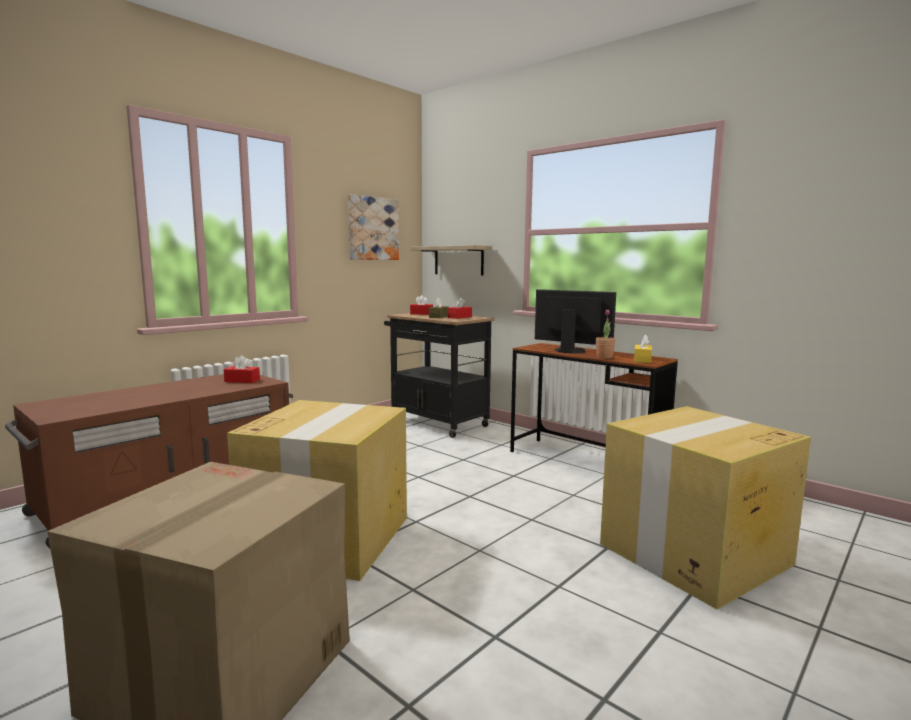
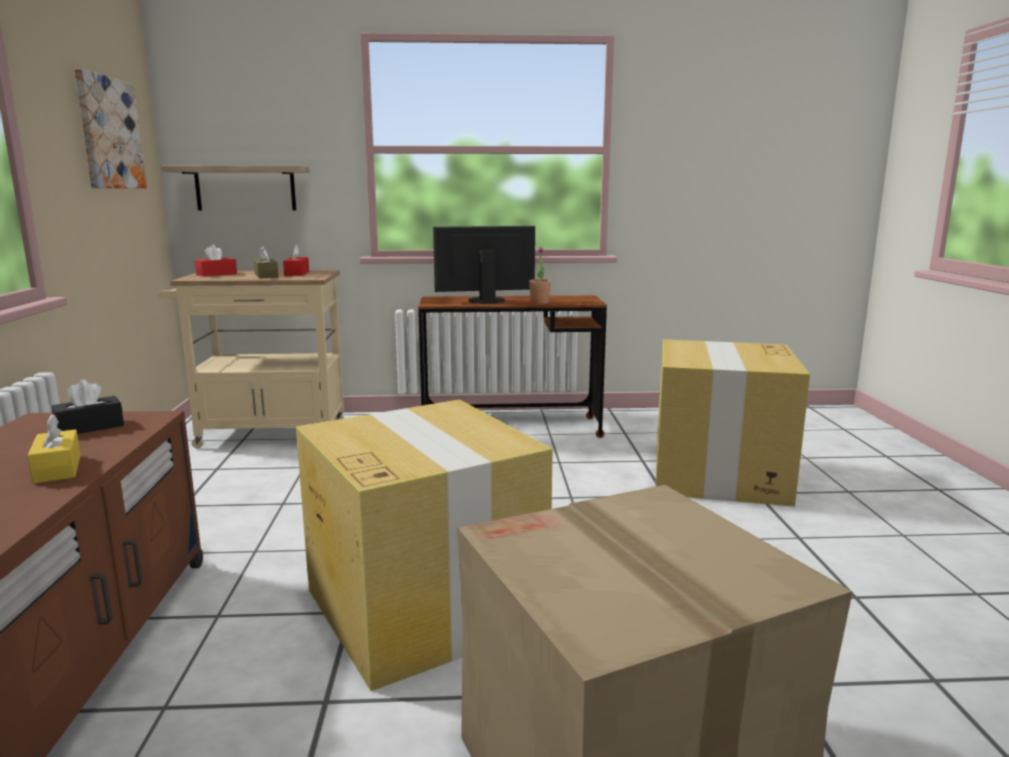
camera: 45 degrees left, 5 degrees up
(242, 381) = (90, 427): red tissue box -> black tissue box
(436, 423) = (267, 434): black cart -> beige cart
(642, 360) = (576, 300): yellow tissue box -> yellow tissue box (57, 469)

